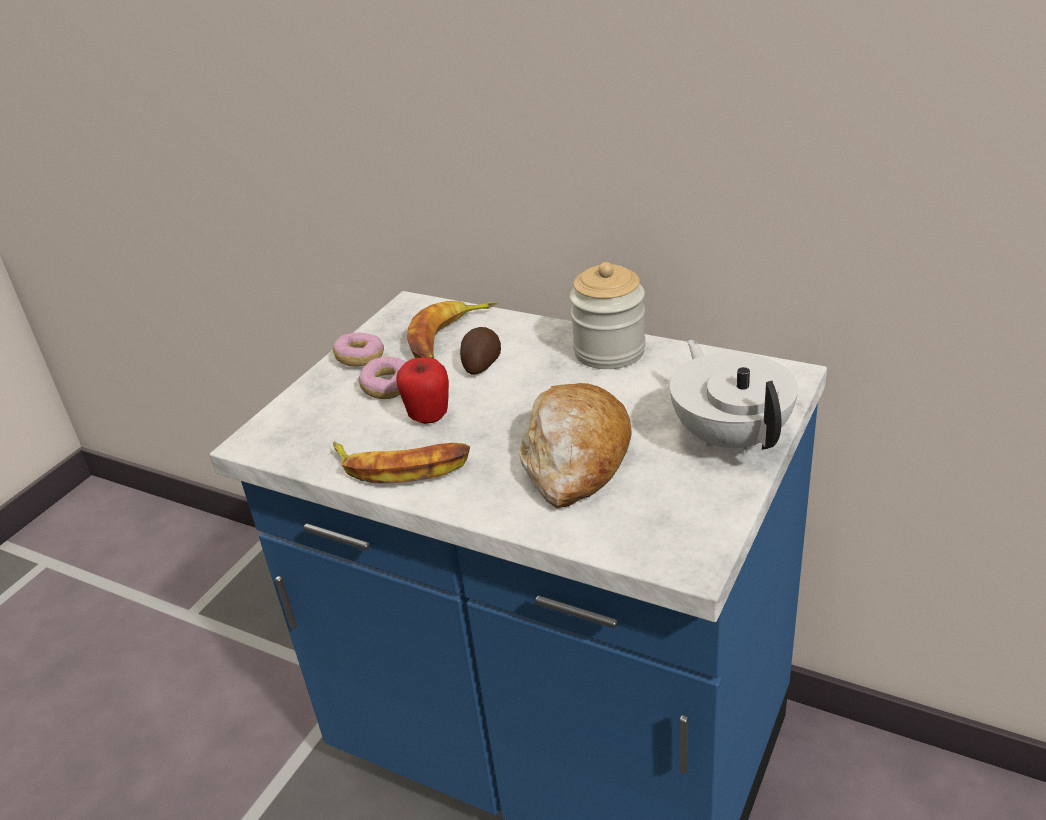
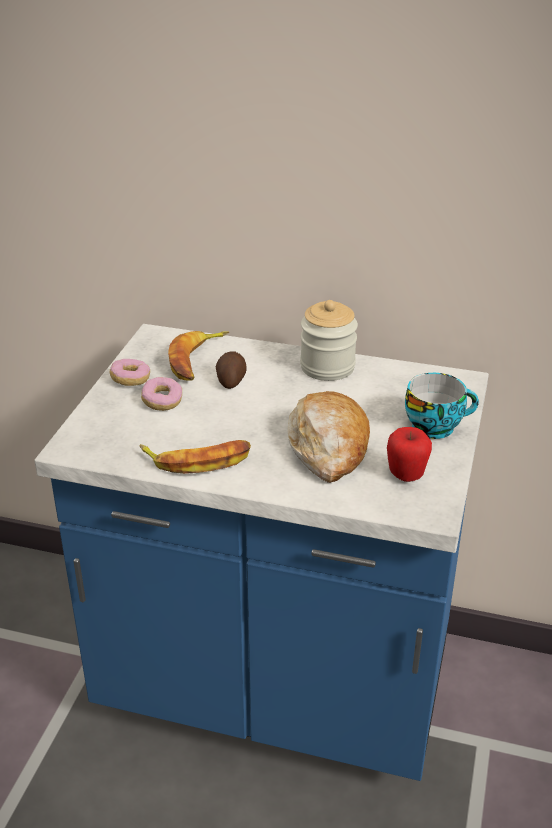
camera: 15 degrees left, 0 degrees up
(428, 417) = (204, 422): apple -> apple (406, 476)
(731, 437) = (435, 426): white teapot -> cup

